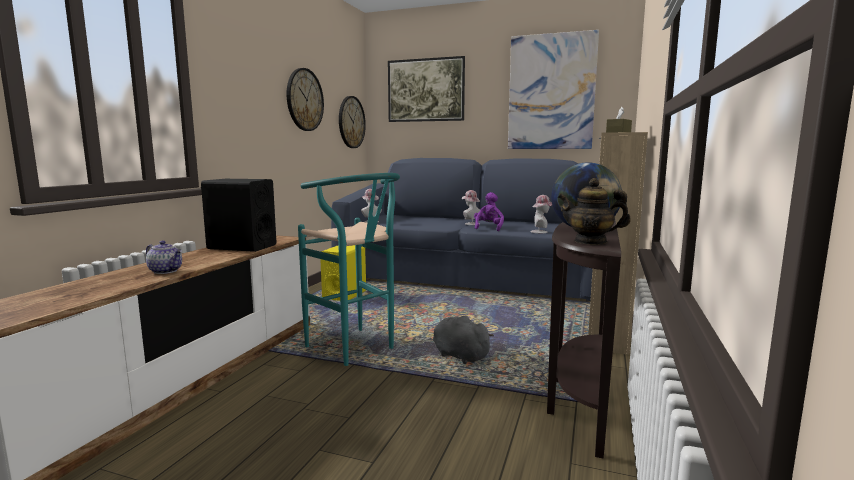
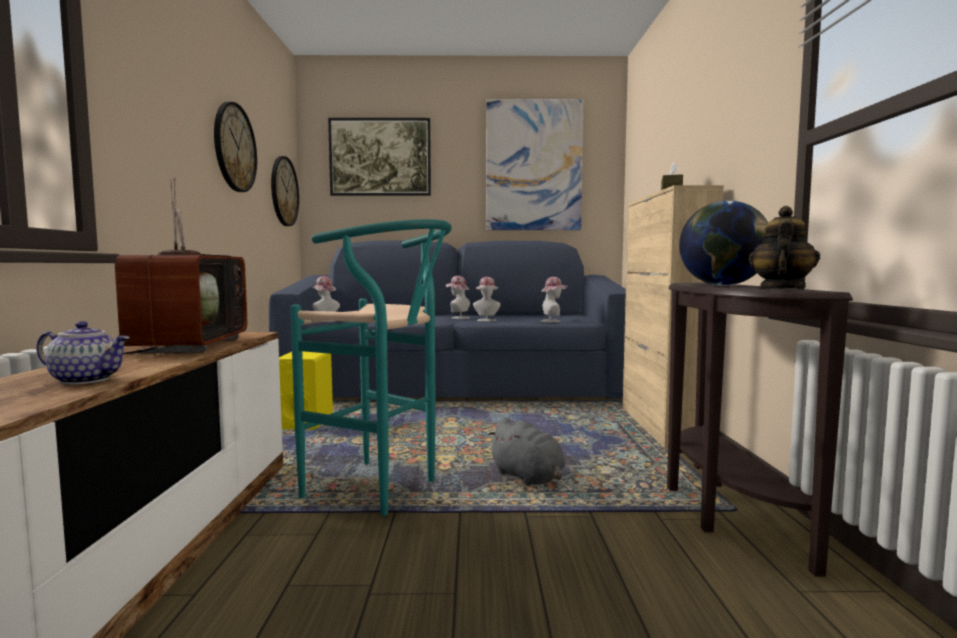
camera: 20 degrees left, 5 degrees down
(241, 247) = (188, 345): black speaker -> television
(458, 355) = (528, 478): grey plush toy -> grey plush toy turned 150 degrees counterclockwise
(488, 228) = (486, 320): purple plush toy -> hat
(590, 241) = (780, 289): teapot -> teapot turned 120 degrees clockwise

